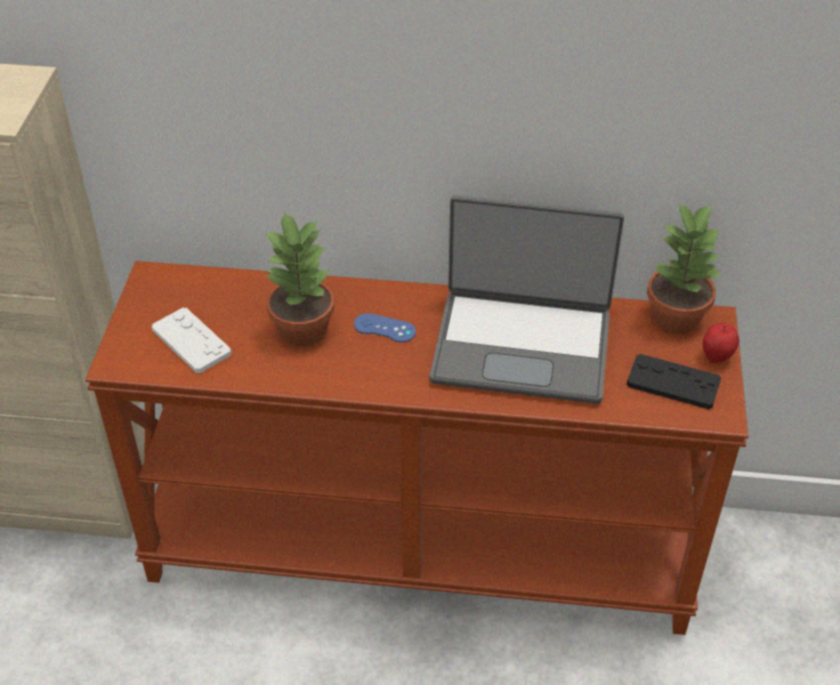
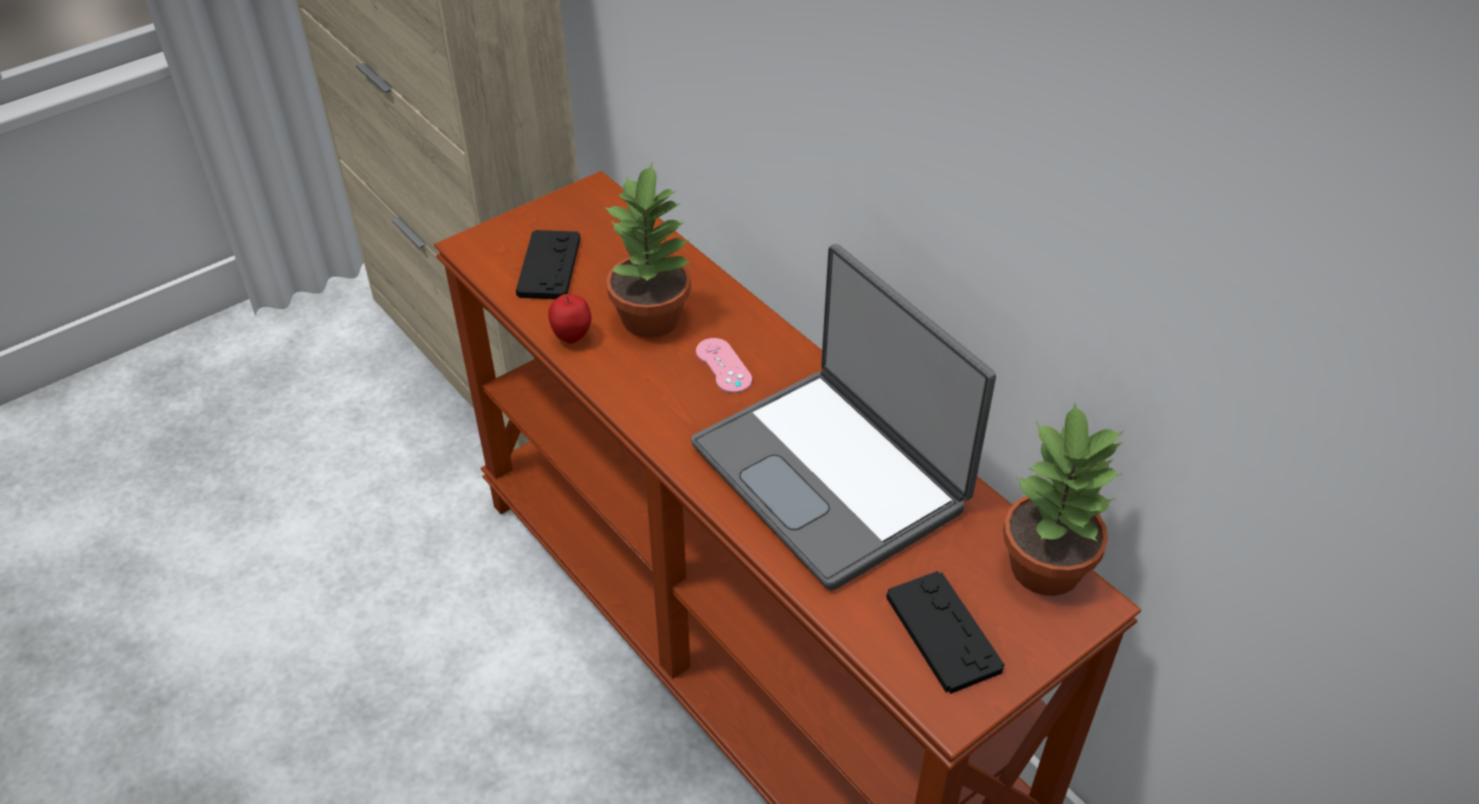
camera: 45 degrees right, 0 degrees up
(191, 341) = (549, 266): white game controller -> black game controller
(384, 328) = (723, 366): blue game controller -> pink game controller
(716, 357) = (1035, 645): apple -> apple (572, 338)

